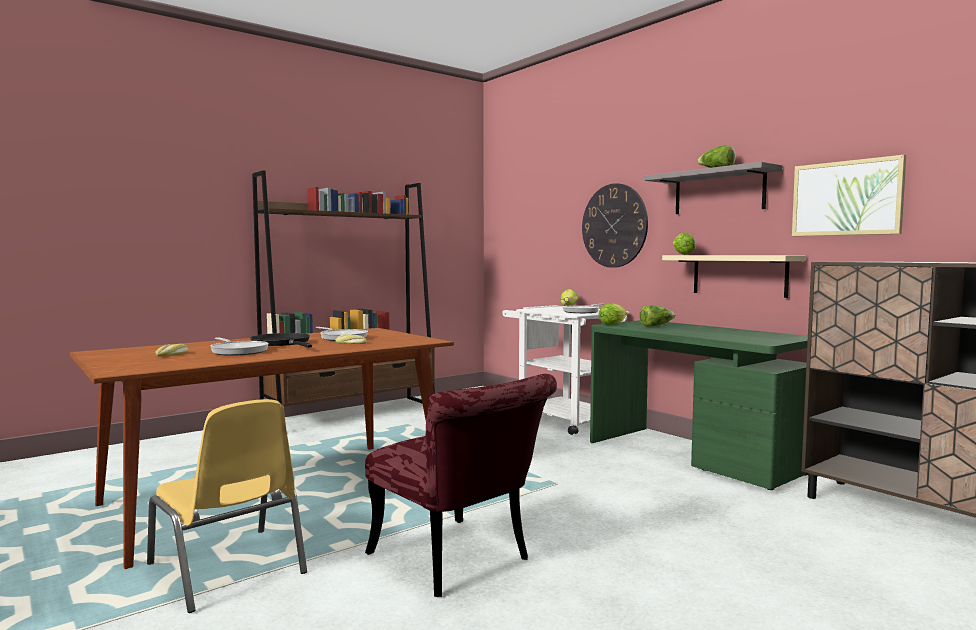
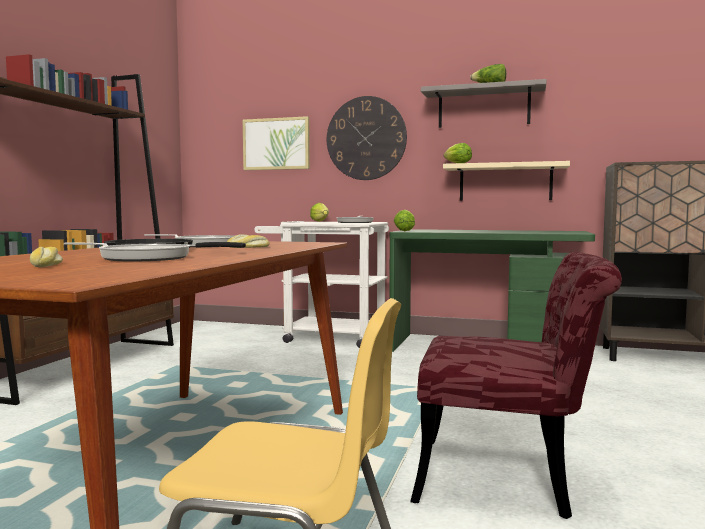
camera: 35 degrees left, 0 degrees up
(656, 326) = (443, 230): lettuce -> none
(846, 198) = (602, 116): picture -> picture (276, 144)

